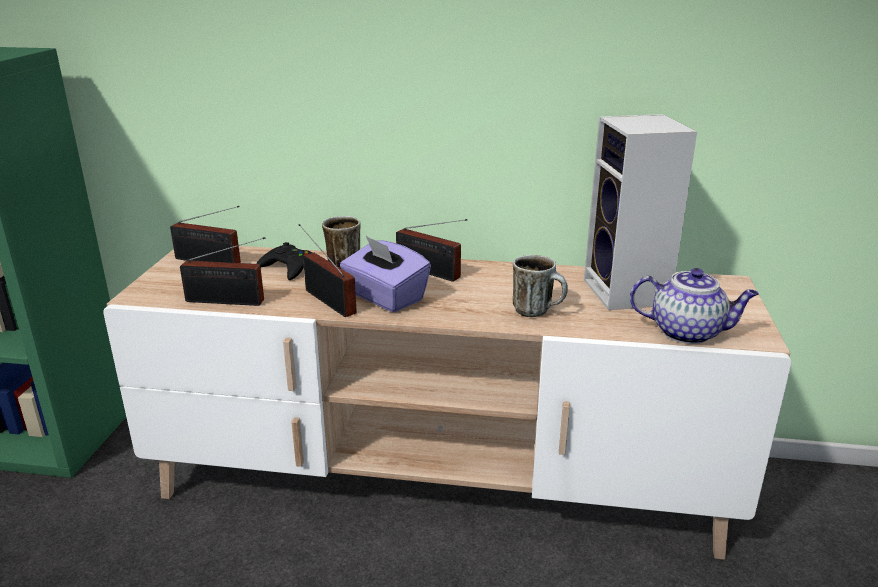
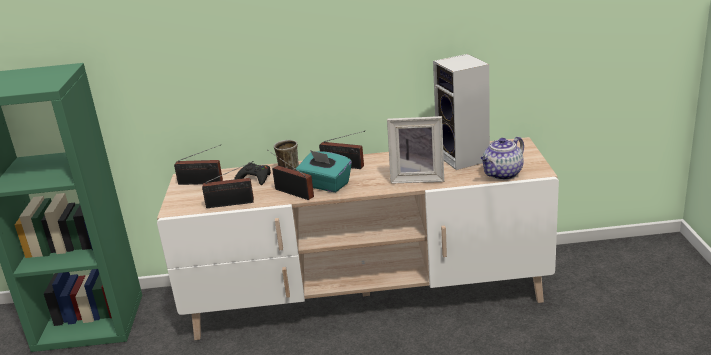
camera: 10 degrees left, 0 degrees up
(385, 297) = (325, 185): purple tissue box -> turquoise tissue box
(538, 312) = (417, 177): mug -> picture frame
(688, 332) = (502, 174): teapot -> teapot turned 135 degrees clockwise

